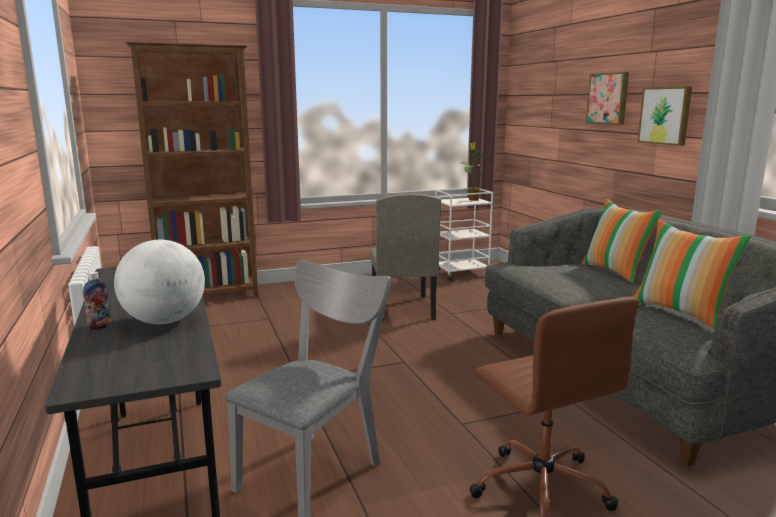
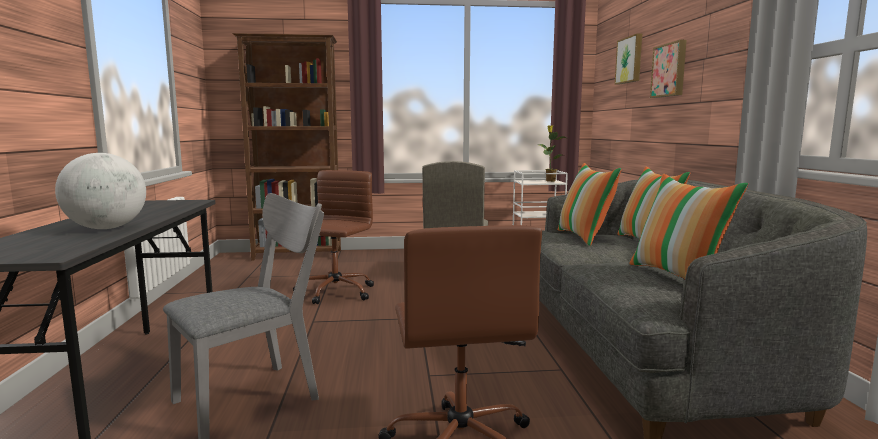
camera: 15 degrees right, 5 degrees down
(100, 327) = (52, 228): bottle -> none
(292, 341) = (334, 292): none -> brown office chair
(560, 270) = (584, 237): none -> pillow
(666, 115) = (717, 79): picture -> picture (630, 60)

